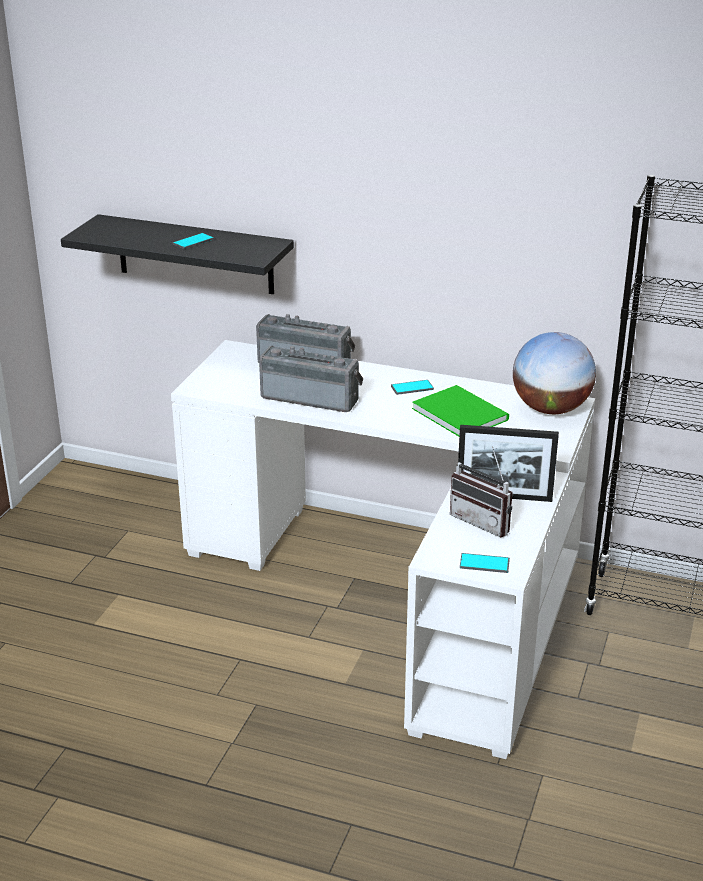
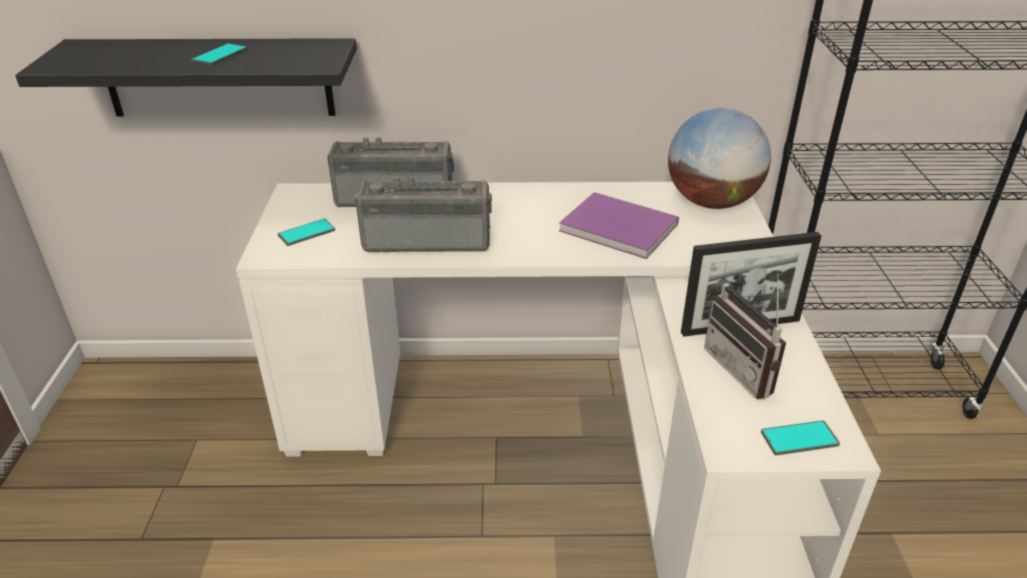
camera: 20 degrees left, 5 degrees up
(412, 388) = (540, 205): phone -> phone (306, 233)
(459, 412) = (617, 225): green book -> purple book
(484, 521) = (746, 369): radio -> radio turned 45 degrees clockwise

